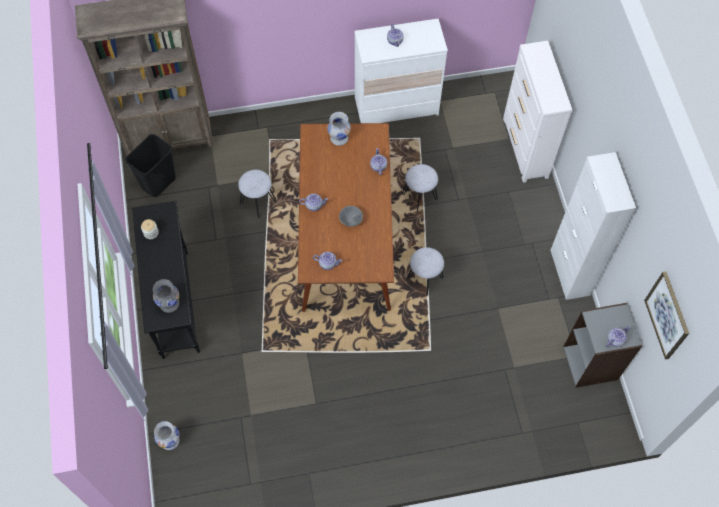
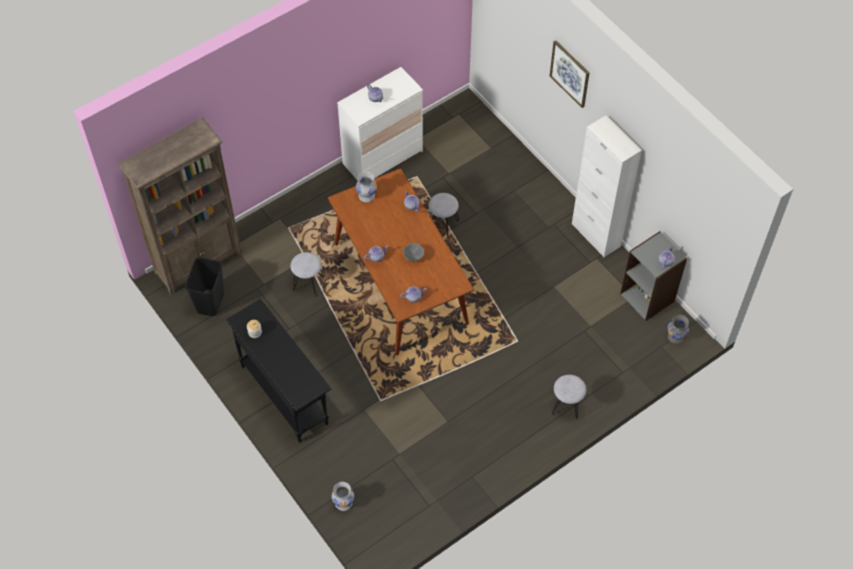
camera: 25 degrees left, 5 degrees down
(169, 303) = (303, 380): grey vase -> grey vase (675, 336)
(424, 279) = (483, 288): grey stool -> grey stool (567, 406)
(525, 148) = (509, 150): white dresser -> none
(667, 315) = (701, 219): picture -> picture (570, 73)

